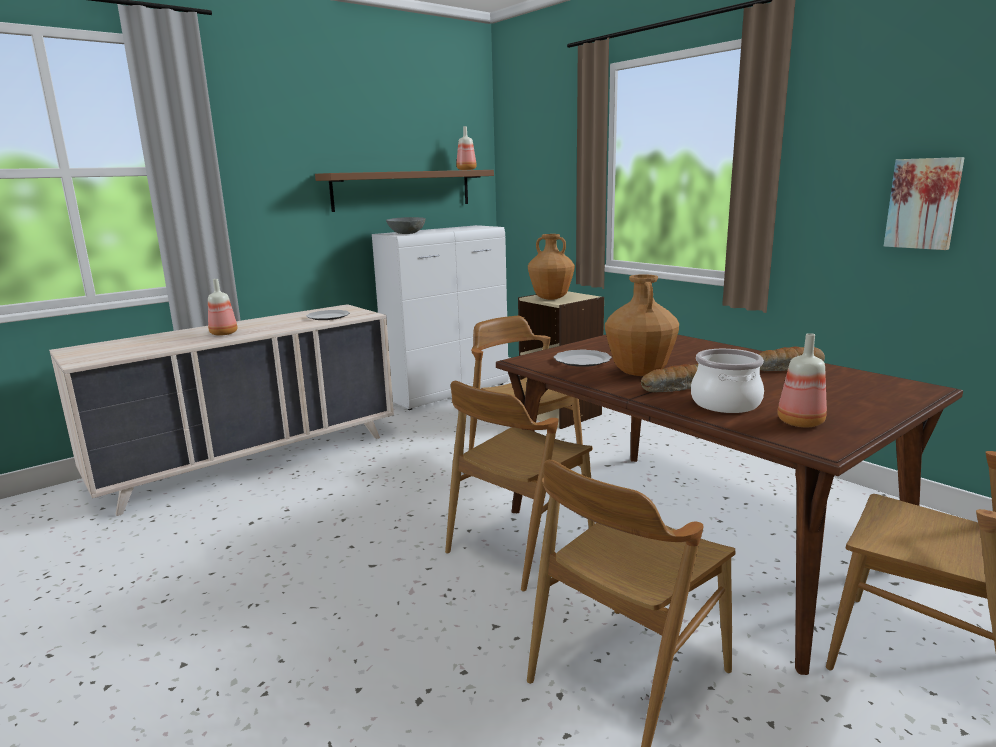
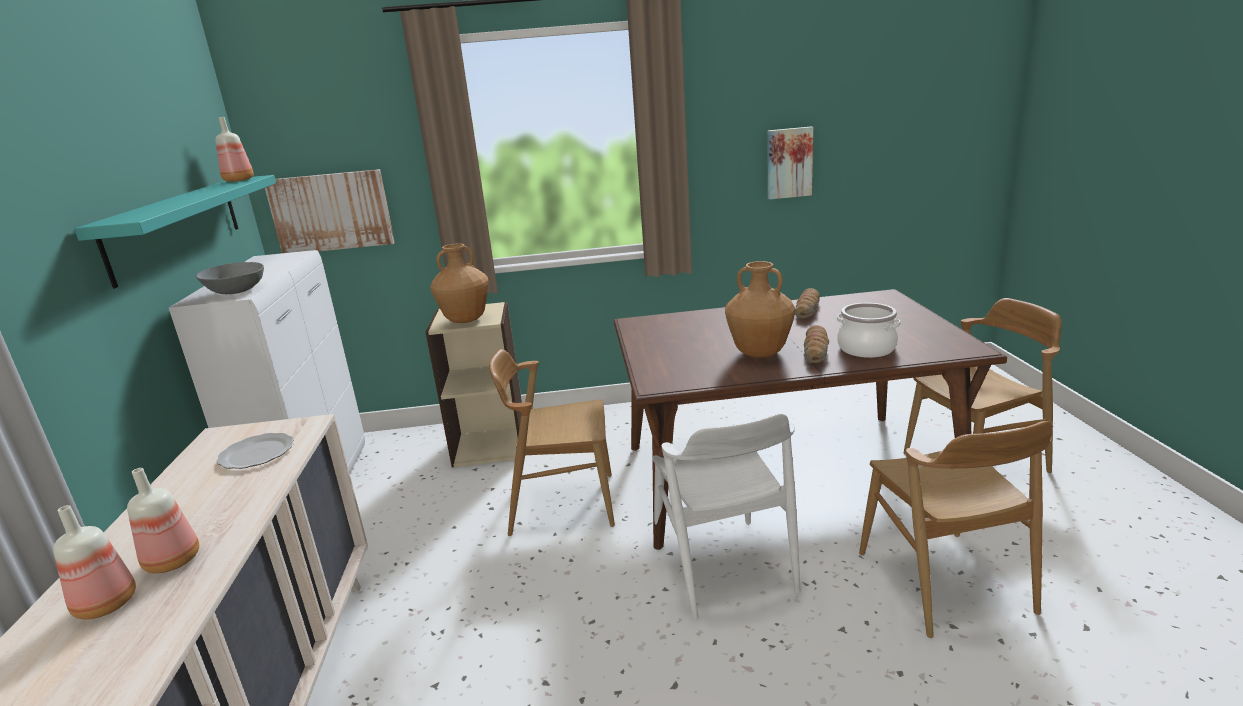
camera: 55 degrees left, 5 degrees up
(403, 189) = (176, 226): brown shelf -> turquoise shelf
(520, 546) = (723, 567): brown chair -> white chair
(529, 203) = (331, 211): none -> picture
(582, 361) = (694, 364): plate -> none
(799, 422) = (923, 341): bottle -> bottle (104, 605)

